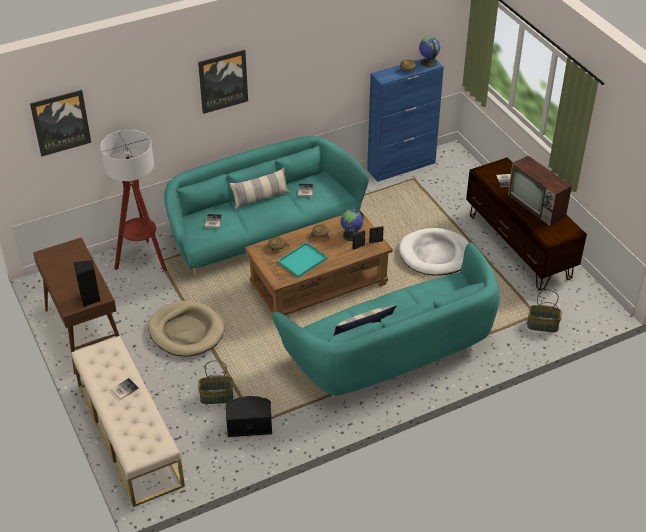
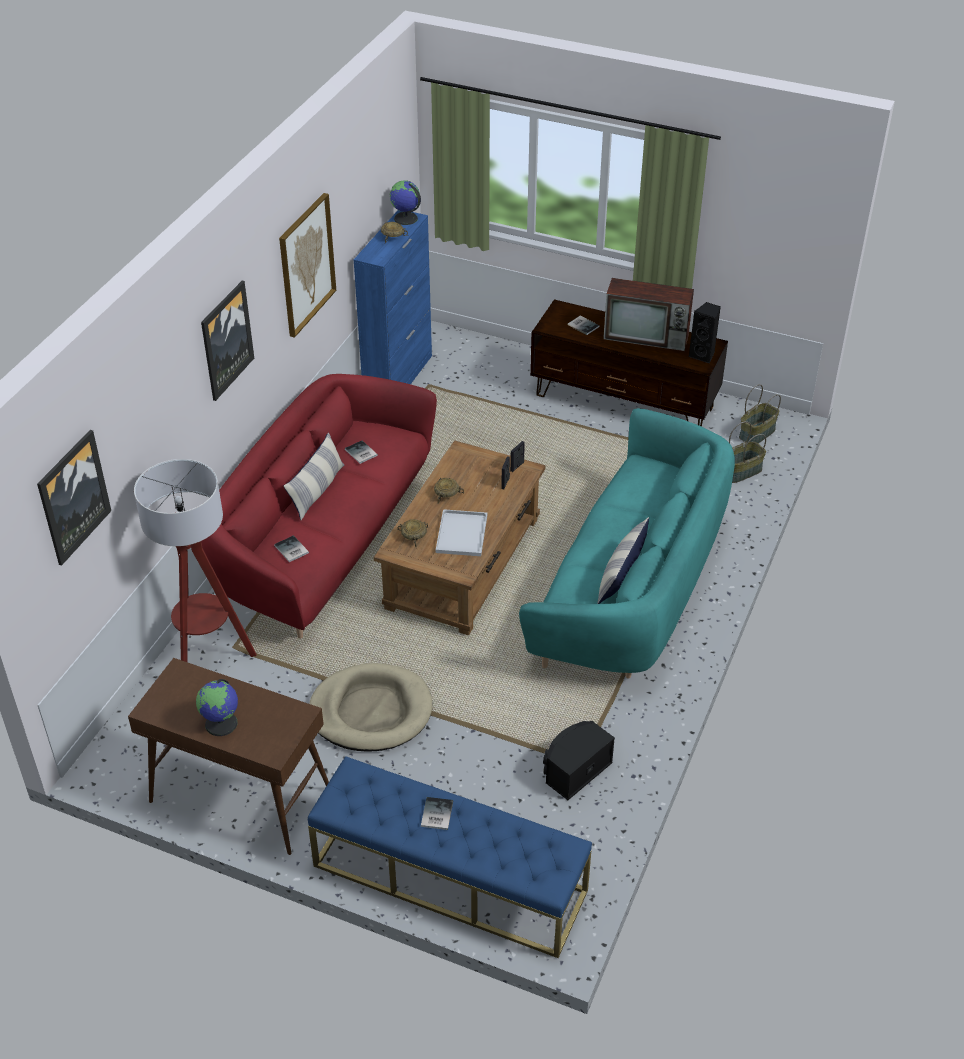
camera: 40 degrees left, 0 degrees up
(90, 299) = (288, 726): black speaker -> black speaker (703, 355)
(129, 434) = (449, 878): beige bench -> blue bench
(216, 397) = (500, 764): basket -> basket (757, 434)
(262, 232) = (323, 541): turquoise sofa -> red sofa
(302, 260) = (461, 533): turquoise tray -> white tray
(318, 61) = (306, 264): none -> picture
(351, 235) = (482, 474): globe -> globe (222, 723)
(435, 255) = (551, 458): white dog bed -> none

